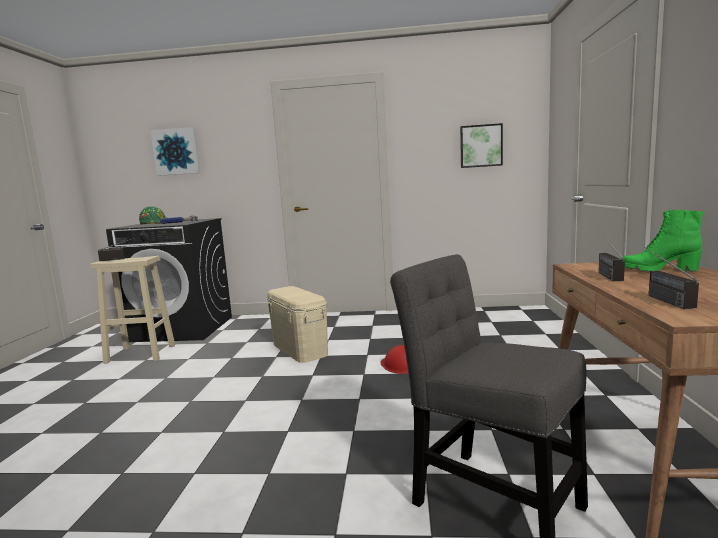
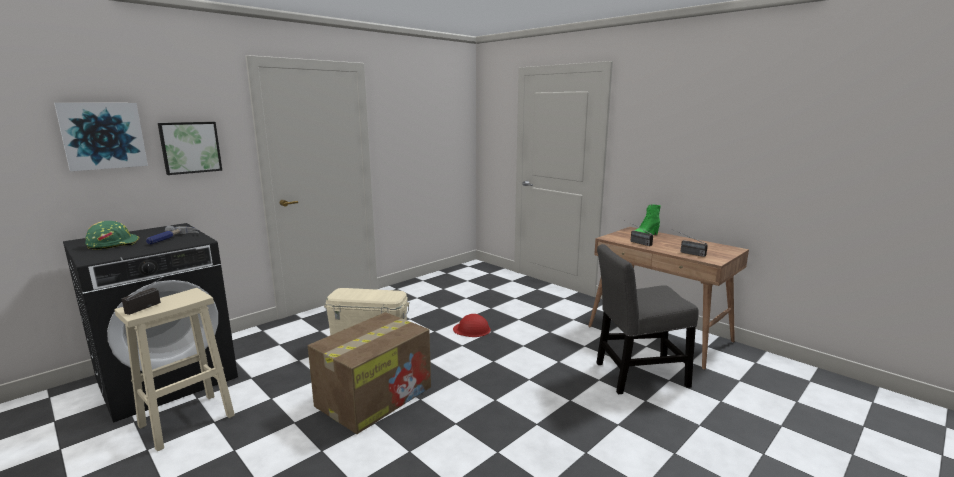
camera: 50 degrees left, 5 degrees up
(230, 383) = (375, 396): none -> cardboard box
(480, 146) = (437, 137): picture -> picture (190, 147)

